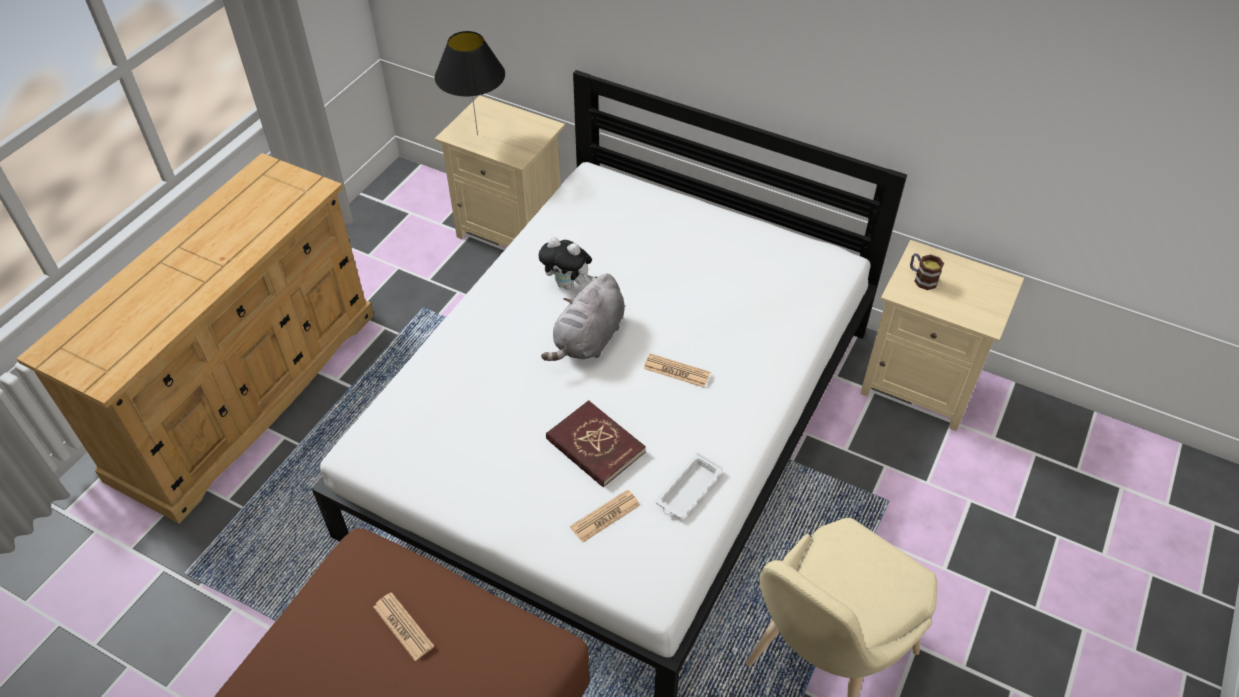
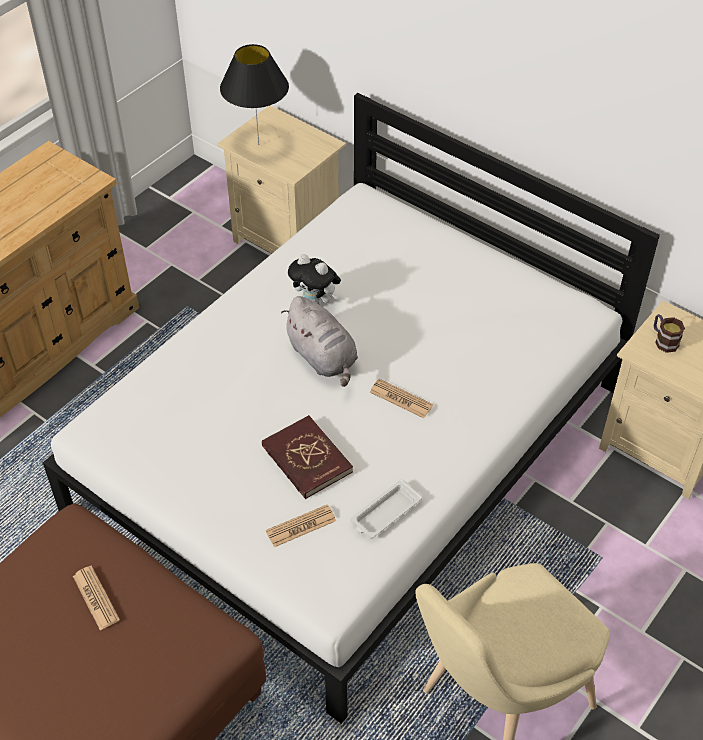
camera: 10 degrees right, 0 degrees up
(588, 340) = (323, 358): grey plush toy -> grey plush toy turned 75 degrees counterclockwise

